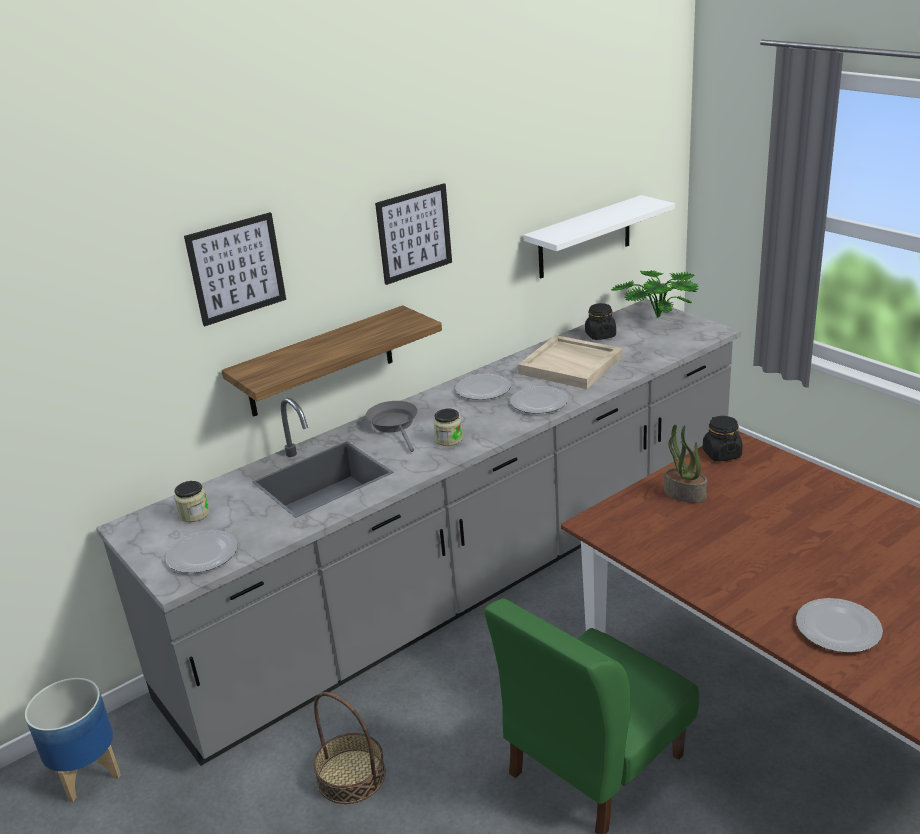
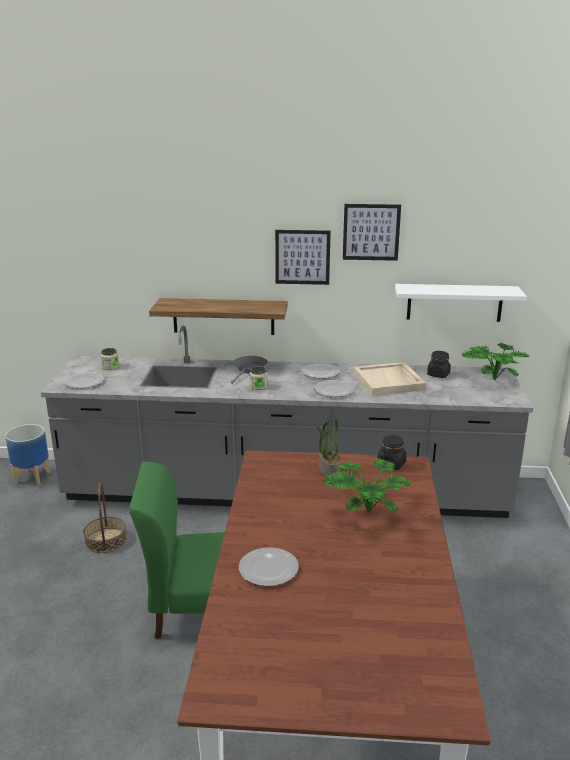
camera: 40 degrees right, 5 degrees down
(236, 268) = (176, 243): picture -> picture (371, 232)
(796, 517) = (363, 513): none -> potted plant

